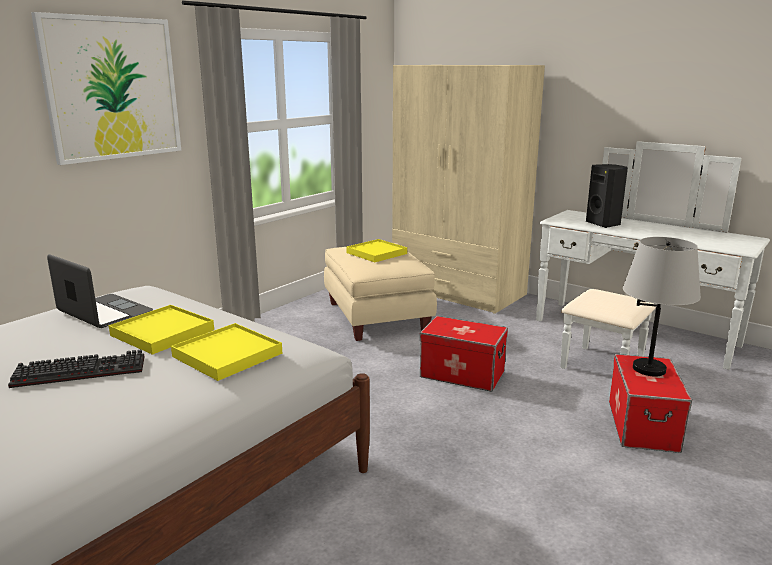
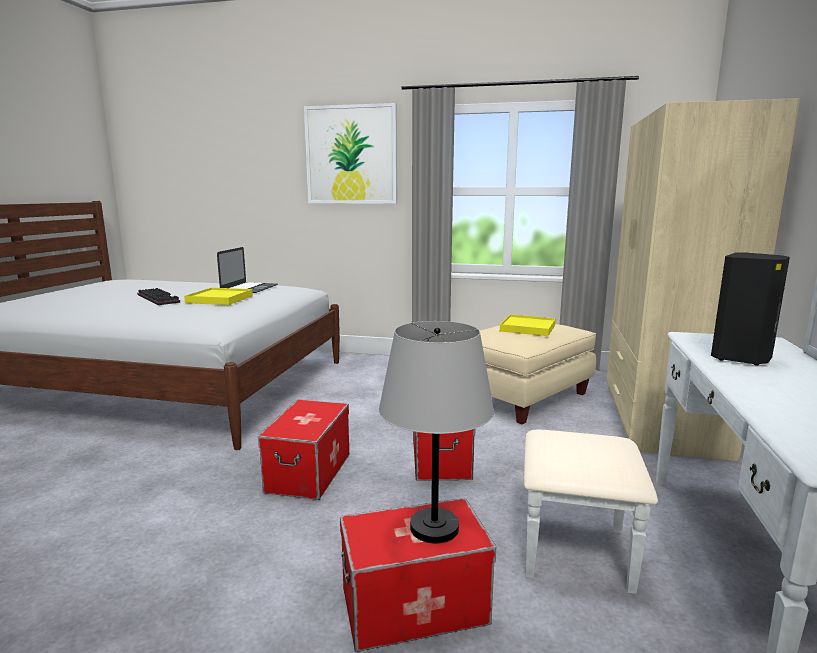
camera: 65 degrees right, 5 degrees down
(227, 355) = (187, 312): yellow tray -> none
(447, 436) = (308, 472): none -> storage box

